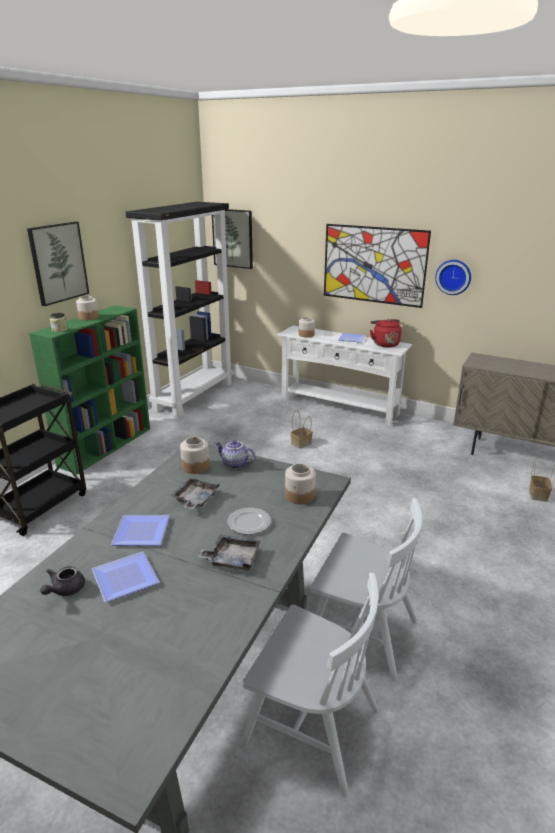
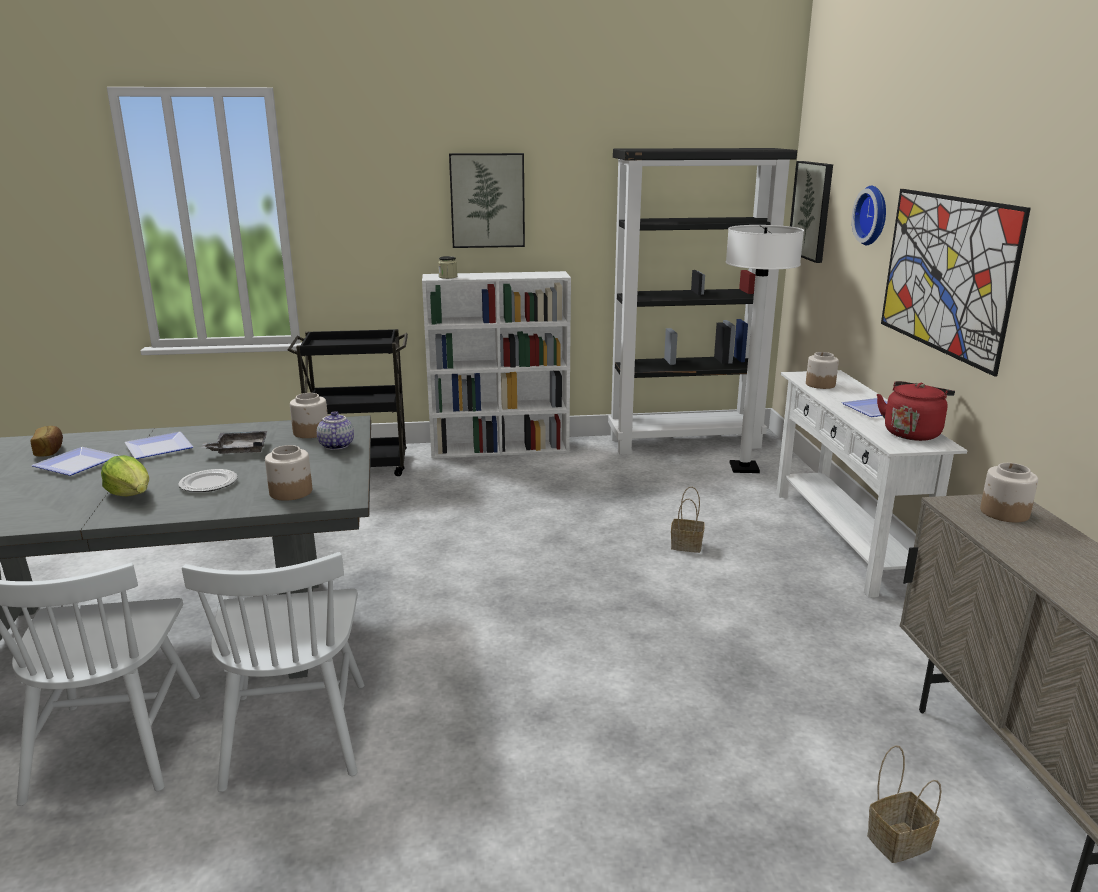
camera: 55 degrees right, 5 degrees down
(64, 590) = (50, 450): grey teapot -> bread
(88, 318) = (503, 274): jar -> jar (1004, 512)
(106, 446) = (501, 448): green bookcase -> white bookcase
(232, 559) = (131, 494): grey tray -> lettuce
(245, 397) = (744, 468): none -> white floor lamp
(453, 276) = (1052, 316): wall clock -> wall clock (874, 215)

